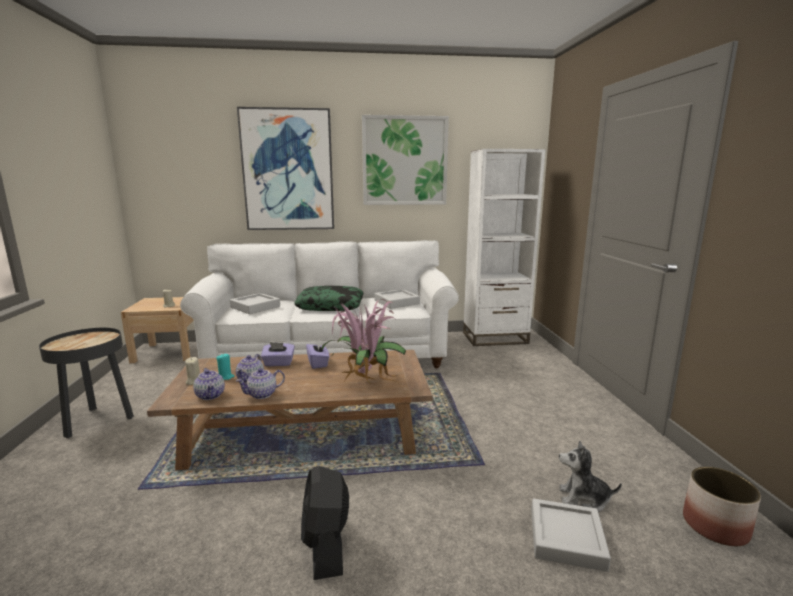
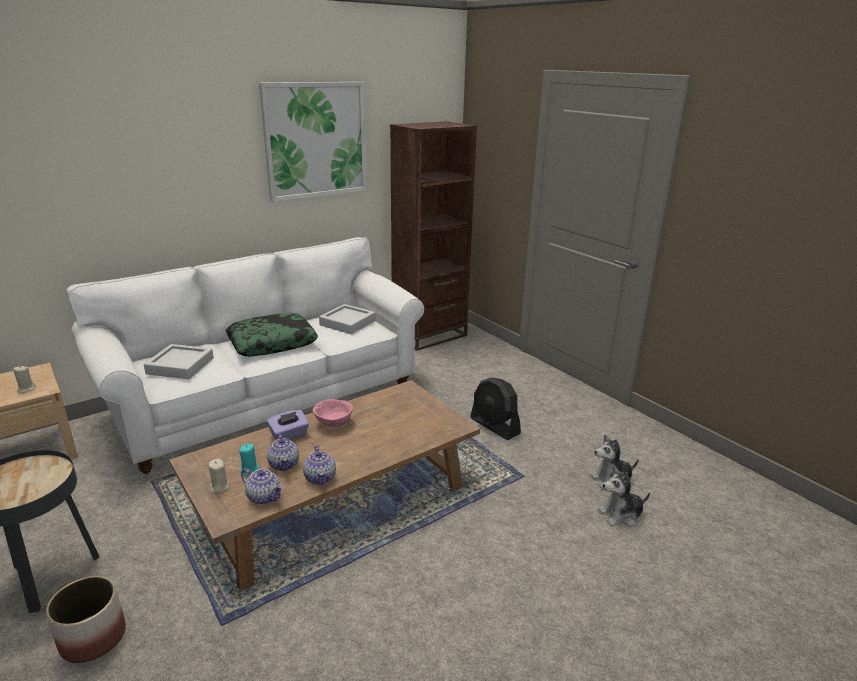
camera: 30 degrees left, 10 degrees up
(262, 394) = (320, 477): teapot -> teapot turned 45 degrees counterclockwise
(288, 170) = (165, 164): picture -> none
(318, 363) = (333, 423): purple tissue box -> pink bowl
(326, 544) = (461, 593): black fan -> black fan (494, 426)
(364, 381) = (404, 431): potted plant -> none
(495, 338) = (429, 335): white bookcase -> brown bookcase
(566, 539) = (621, 515): grey tray -> plush toy
(715, 526) = (696, 470): planter -> planter (93, 637)

